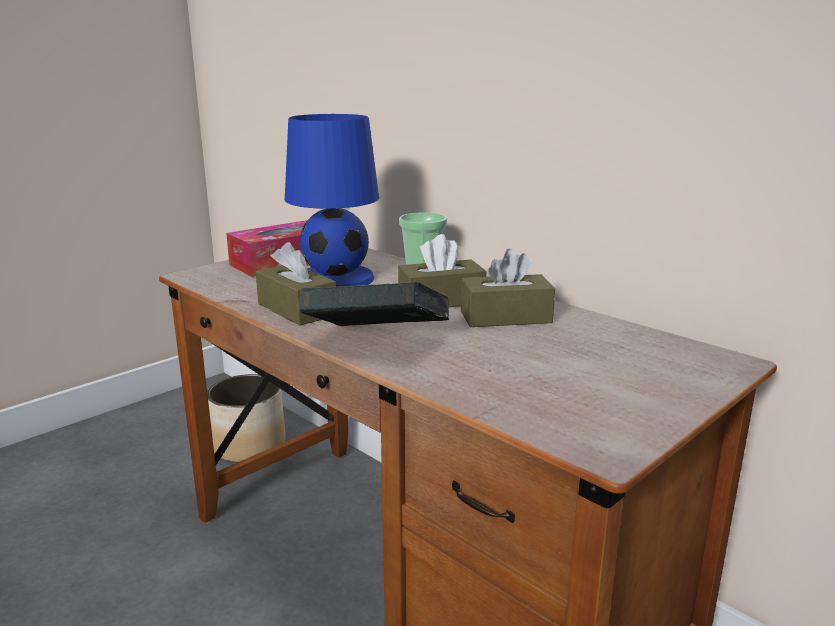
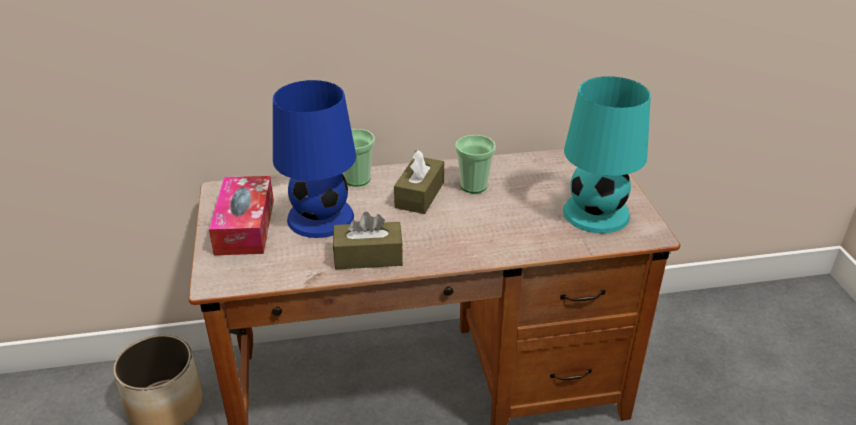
camera: 55 degrees left, 15 degrees up
(376, 343) = (466, 247): book -> none
(505, 317) = (473, 186): brown tissue box -> cup
(581, 395) = (595, 213): none -> turquoise table lamp

